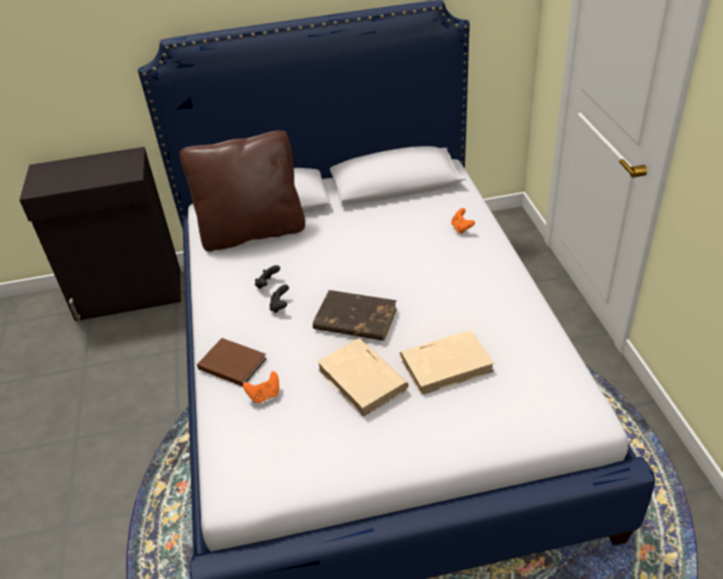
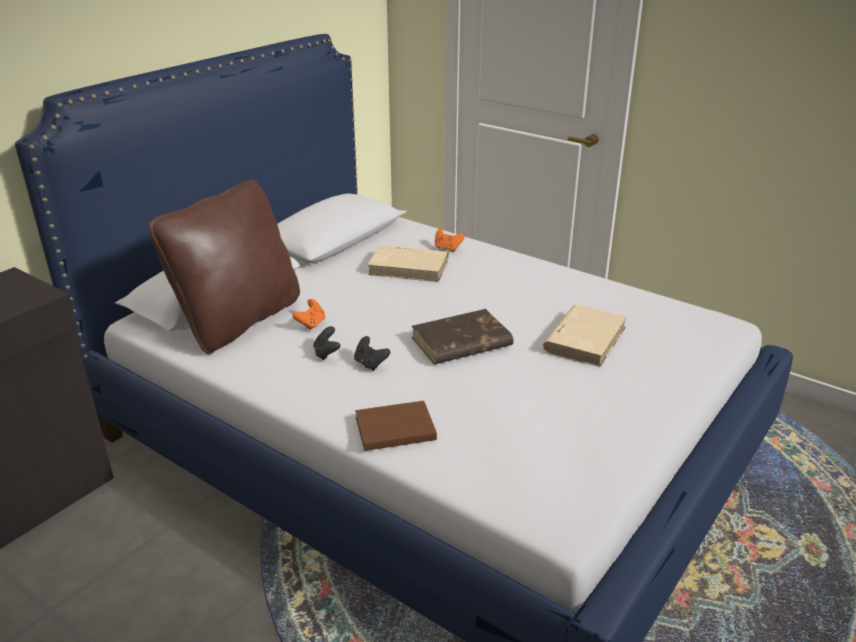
camera: 45 degrees left, 10 degrees down
(264, 395) = (473, 433): orange game controller -> orange game controller (311, 324)
(363, 379) = (540, 378): beige book -> beige book (409, 267)

